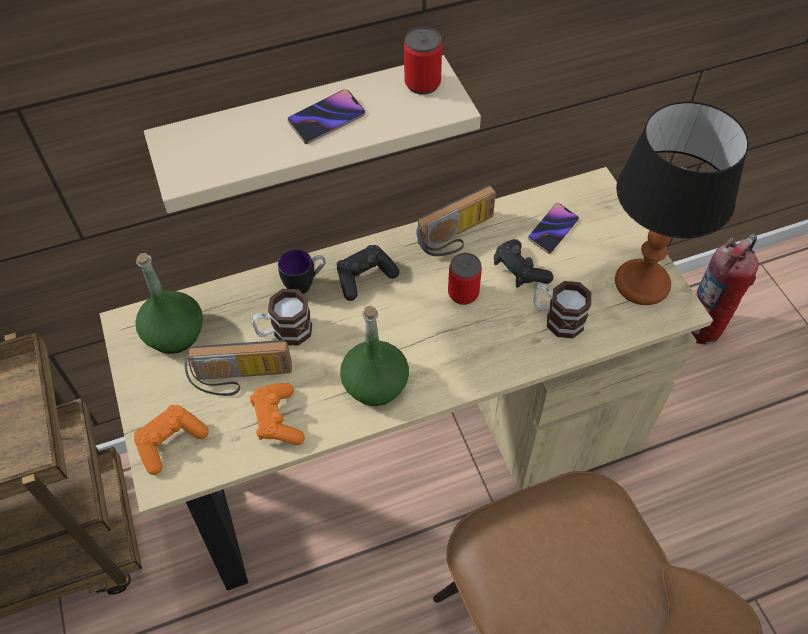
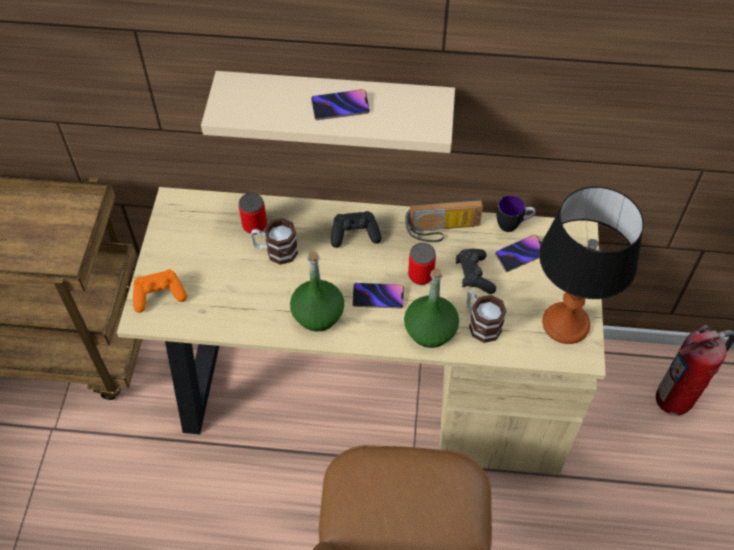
camera: 25 degrees right, 0 degrees up
(174, 334) = (200, 222): green bottle -> green bottle (430, 330)
(241, 379) = (227, 272): radio -> none
(278, 420) = (237, 311): orange game controller -> none
(305, 284) = (309, 222): mug -> mug (513, 225)
(422, 83) = (424, 104): can -> can (254, 225)
(431, 336) = (378, 297): none -> phone

